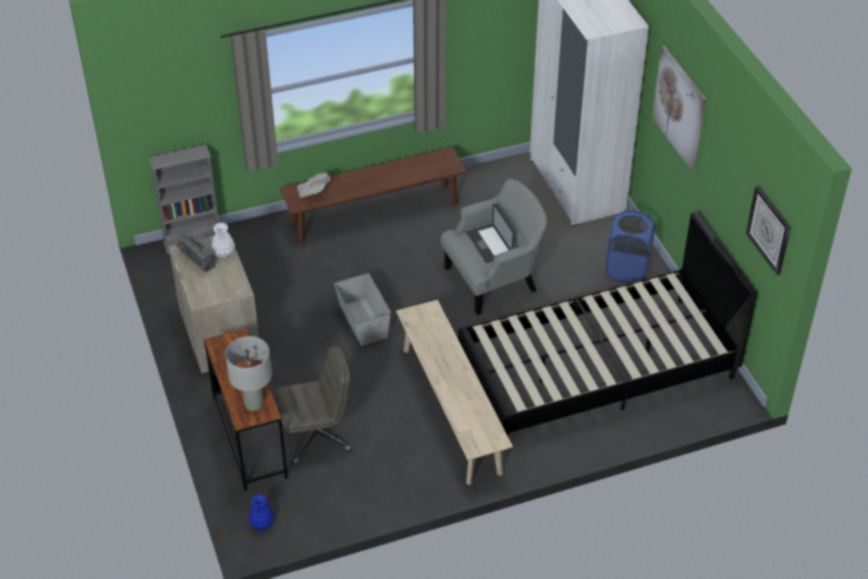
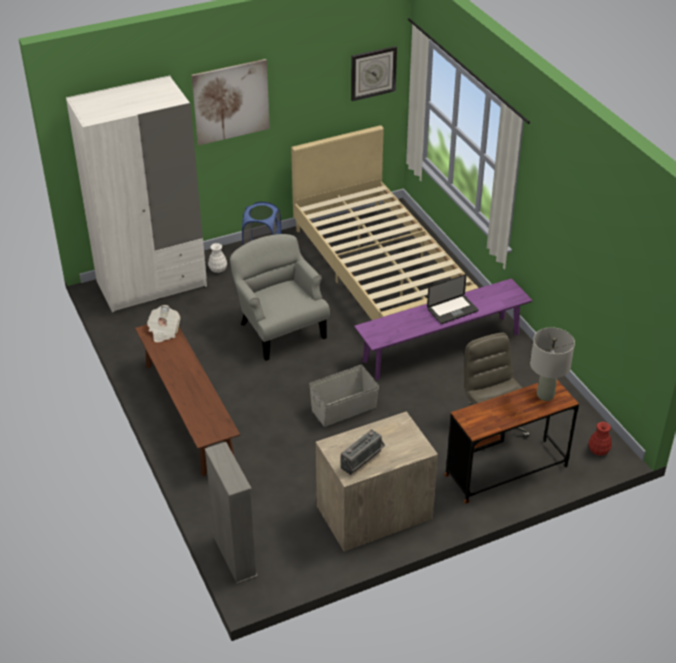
camera: 95 degrees left, 5 degrees down
(224, 253) = (348, 440): white vase -> white vase (218, 269)
(261, 523) = (598, 450): blue vase -> red vase
(313, 192) = (205, 420): newspaper -> newspaper (164, 331)
(451, 410) = (441, 347): beige bench -> purple bench
(489, 244) = (281, 296): laptop -> laptop (452, 310)
(597, 369) = (380, 271): black bed -> beige bed

